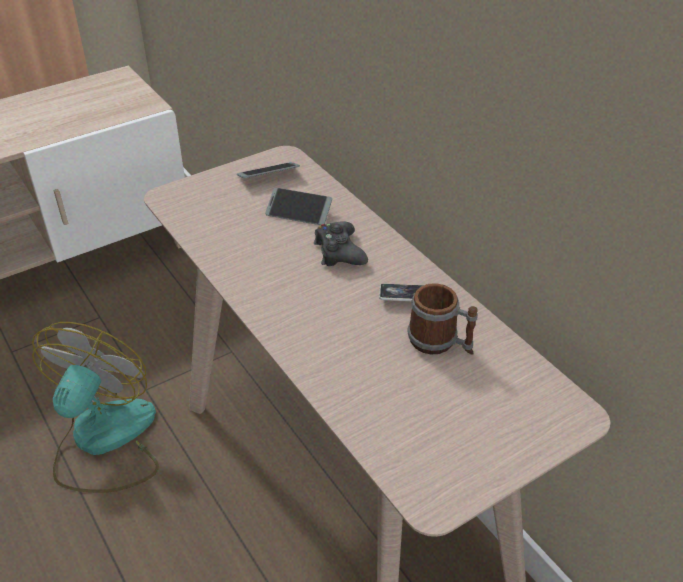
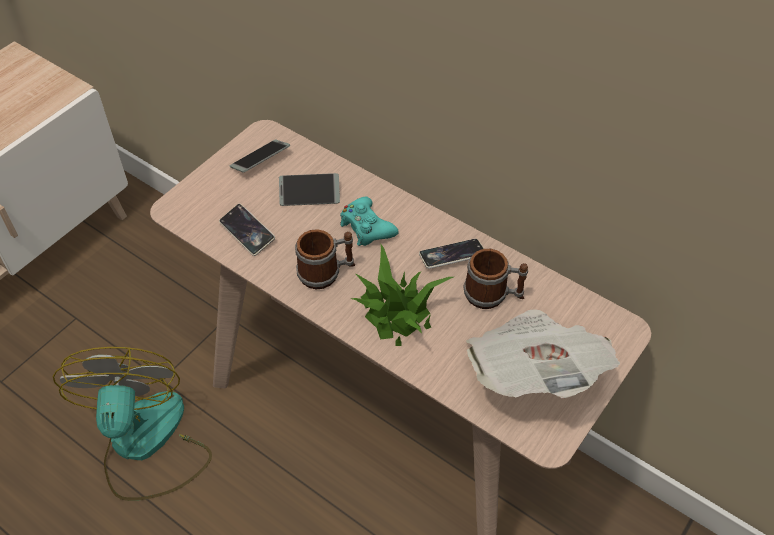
camera: 20 degrees left, 10 degrees up
(222, 229) = (247, 232): none -> phone
(278, 280) = (326, 273): none -> mug
(328, 332) = (396, 313): none -> potted plant
(339, 252) = (366, 227): black game controller -> turquoise game controller
(449, 428) = (533, 372): none -> newspaper

